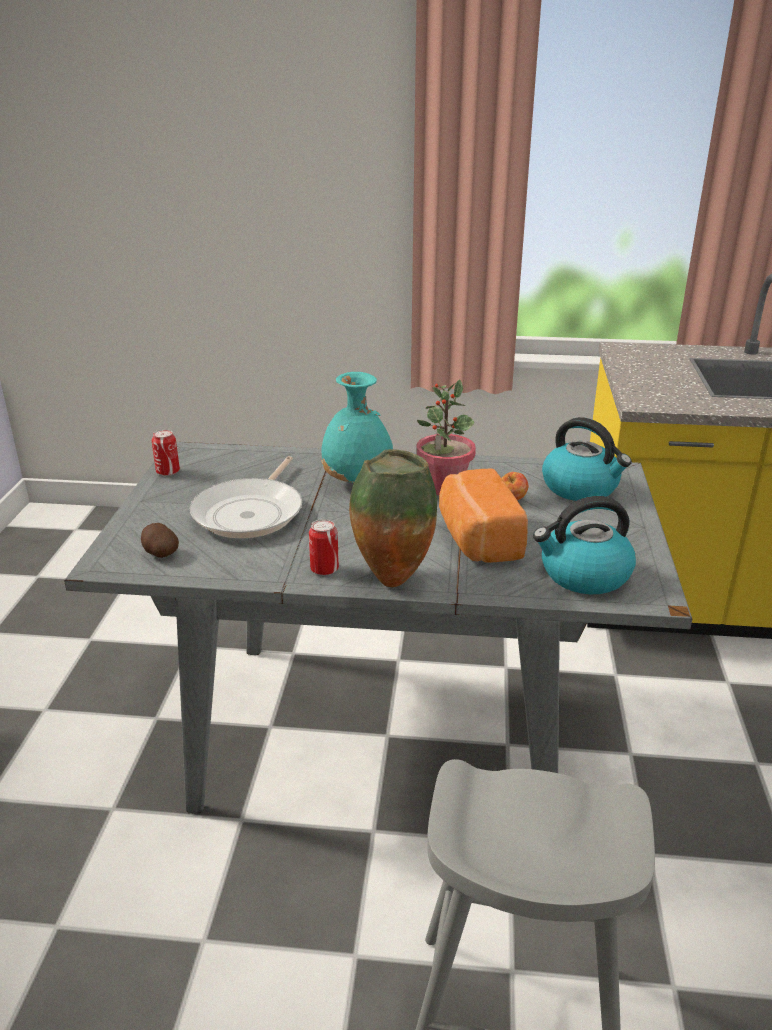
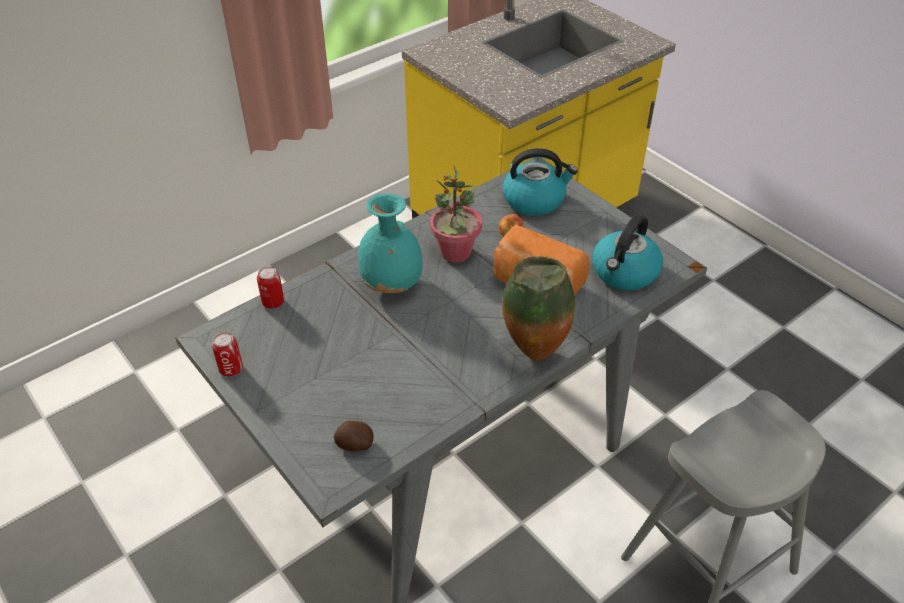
camera: 45 degrees left, 15 degrees up
(251, 512) = (361, 362): frying pan -> none
(324, 569) = (483, 375): can -> can (273, 302)

